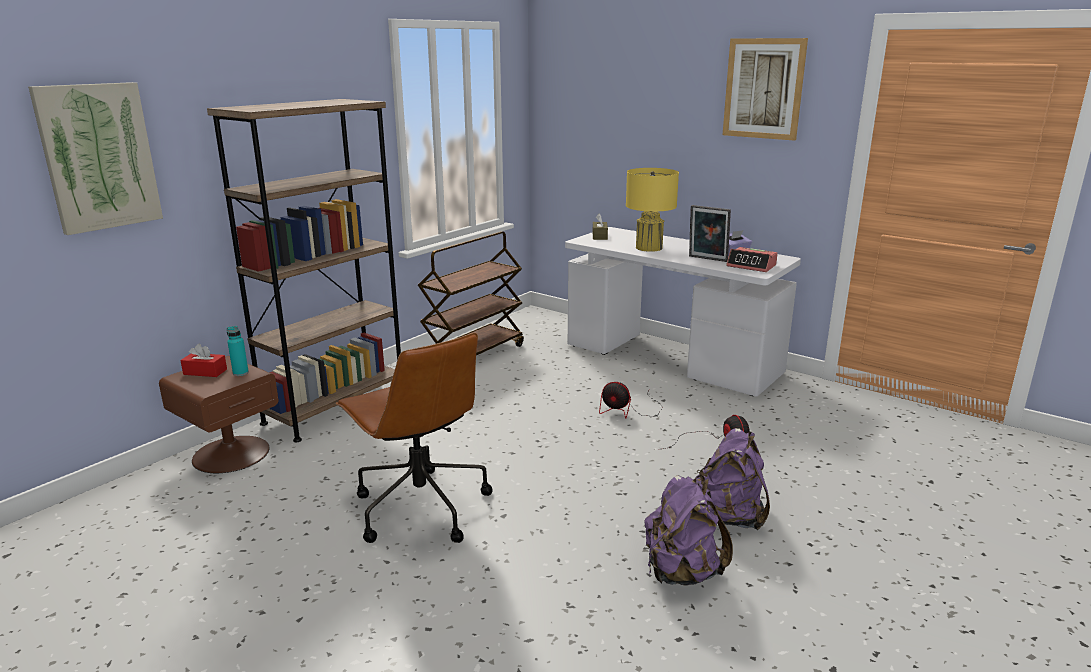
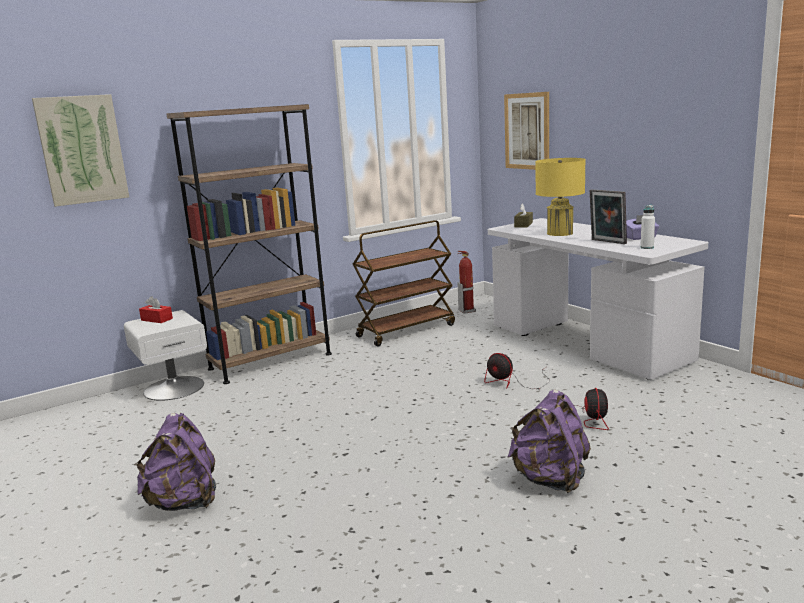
camera: 20 degrees right, 5 degrees down
(230, 453) = (174, 387): brown nightstand -> white nightstand
(240, 373) = (179, 321): turquoise bottle -> none
(420, 507) = (283, 439): brown office chair -> none
(526, 327) = (467, 311): none -> fire extinguisher
(681, 572) = (470, 519): purple backpack -> purple backpack (184, 502)
(751, 266) = (647, 247): alarm clock -> white bottle
(763, 89) = (668, 74): picture -> picture (527, 131)

